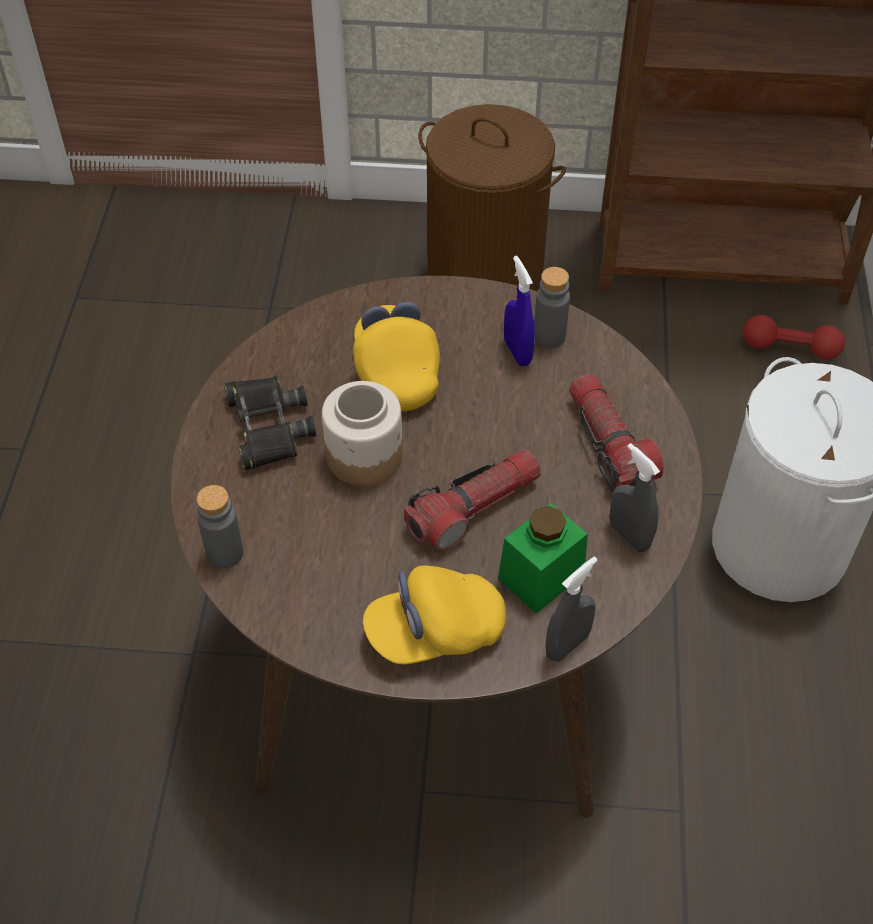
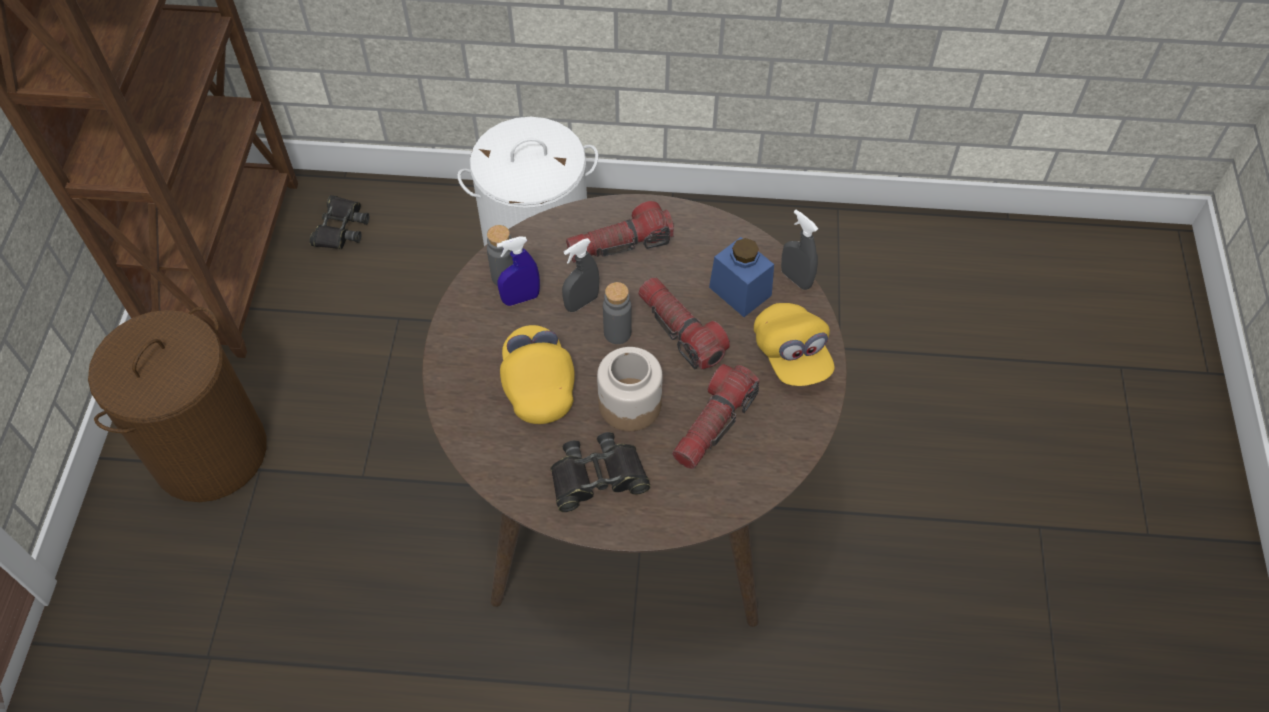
camera: 90 degrees left, 5 degrees up
(225, 553) = (730, 499): grey bottle -> grey bottle (617, 333)
(332, 539) = (713, 424): none -> flashlight
(396, 372) = (538, 384): yellow cap -> yellow cap turned 90 degrees clockwise
(541, 576) = (740, 291): green jar -> blue jar
(629, 536) = (703, 239): grey spray bottle -> grey spray bottle (581, 302)
(790, 348) = (340, 228): red dumbbell -> black binoculars

